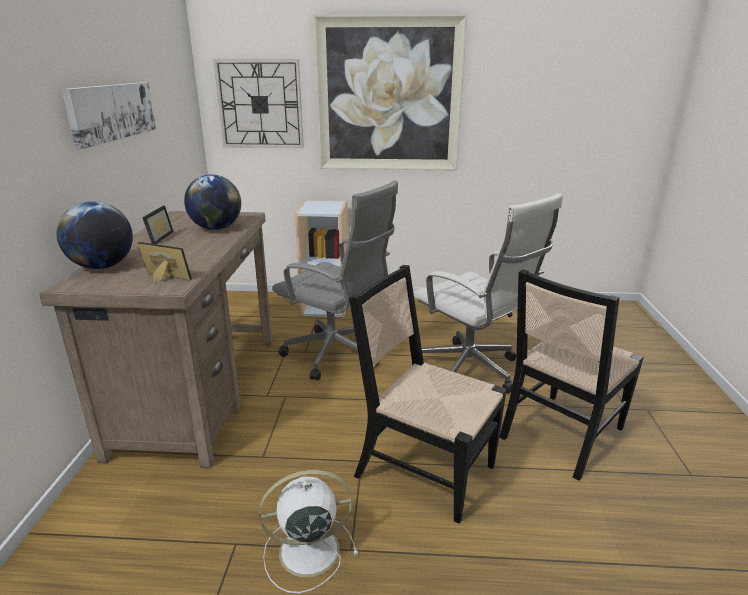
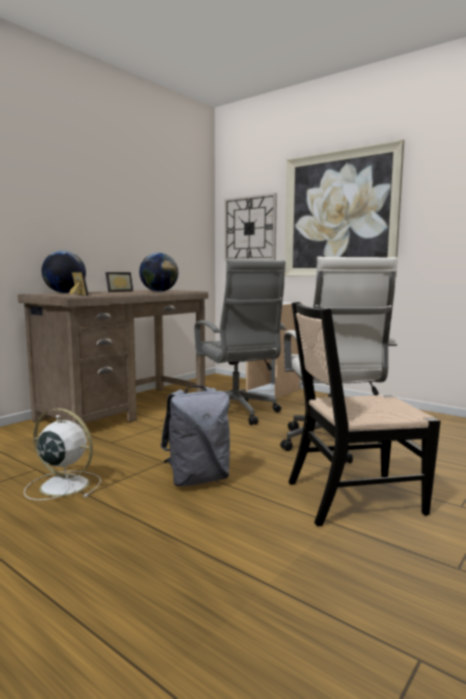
camera: 35 degrees right, 15 degrees down
(112, 112) = (116, 213): picture -> none
(425, 471) = (198, 479): chair -> grey backpack

